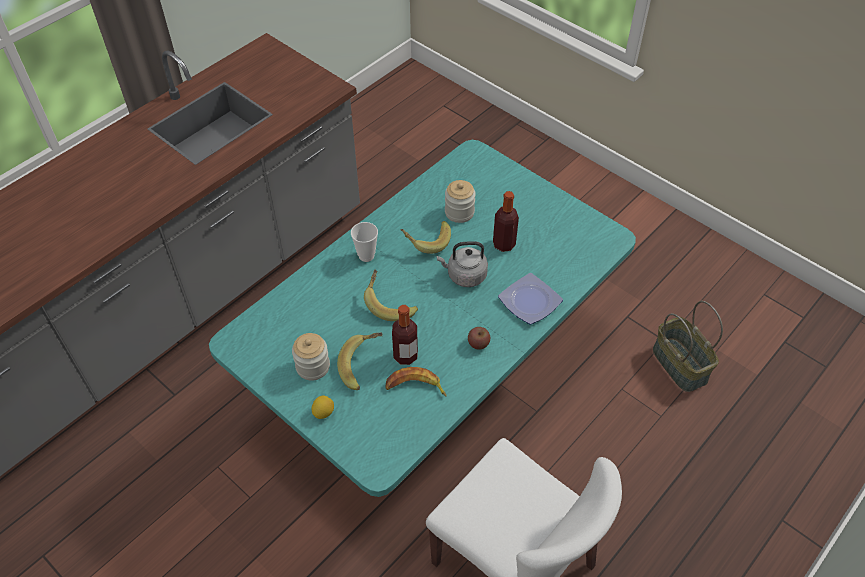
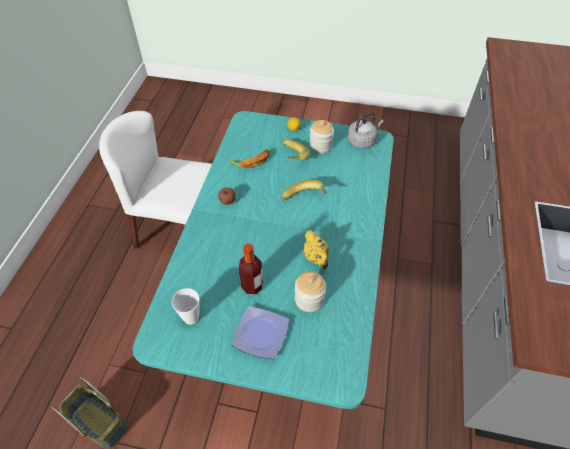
camera: 150 degrees right, 0 degrees up
(366, 256) = (351, 225): cup -> cup (191, 317)
(405, 355) = (270, 174): bottle -> none
(426, 241) = (316, 258): banana -> yellow teapot
(464, 275) = (267, 243): grey kettle -> grey kettle (362, 141)
(529, 302) = (205, 245): plate -> plate (260, 333)

